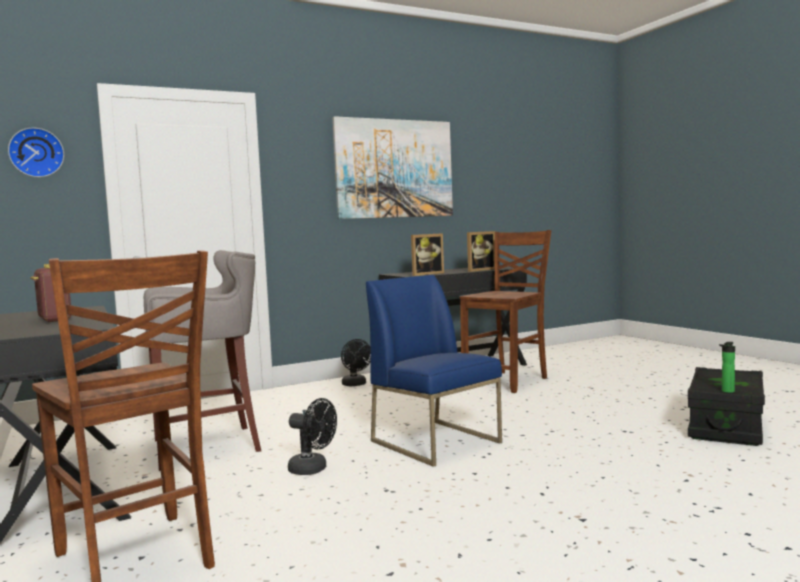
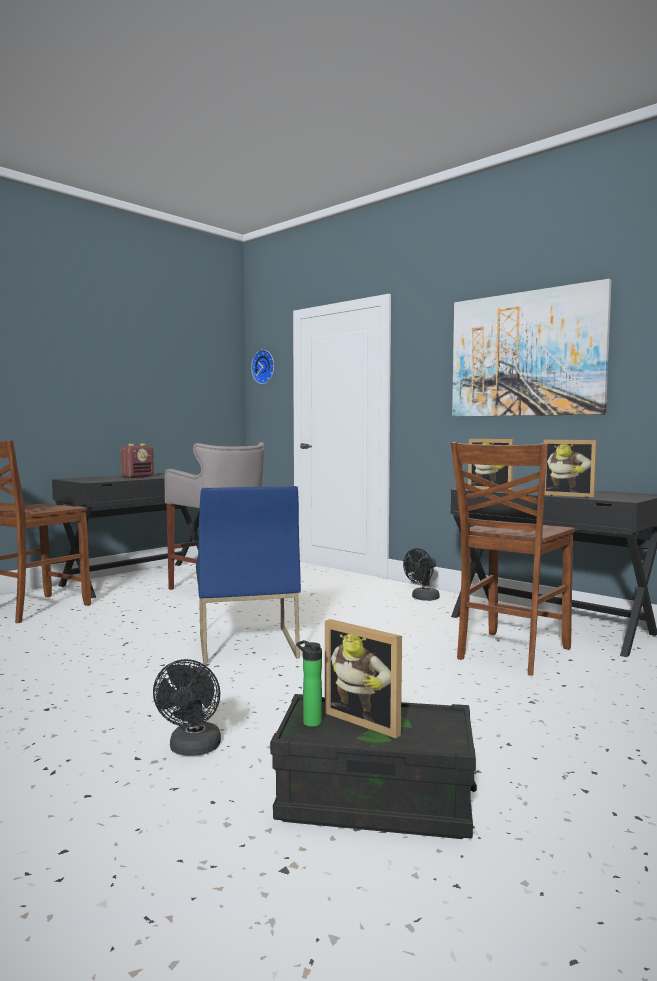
camera: 70 degrees right, 0 degrees up
(313, 469) = (171, 619): black fan -> black fan (193, 749)
(437, 442) = (246, 645): blue chair -> blue chair turned 135 degrees clockwise
(508, 381) = (510, 653): brown chair -> brown chair turned 105 degrees clockwise
(719, 383) = (367, 720): none -> picture frame

